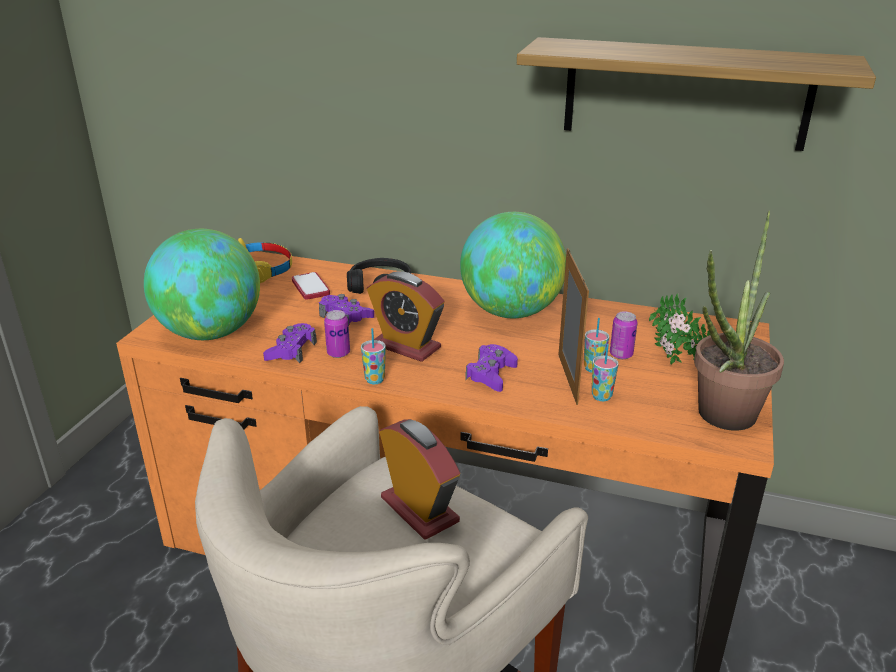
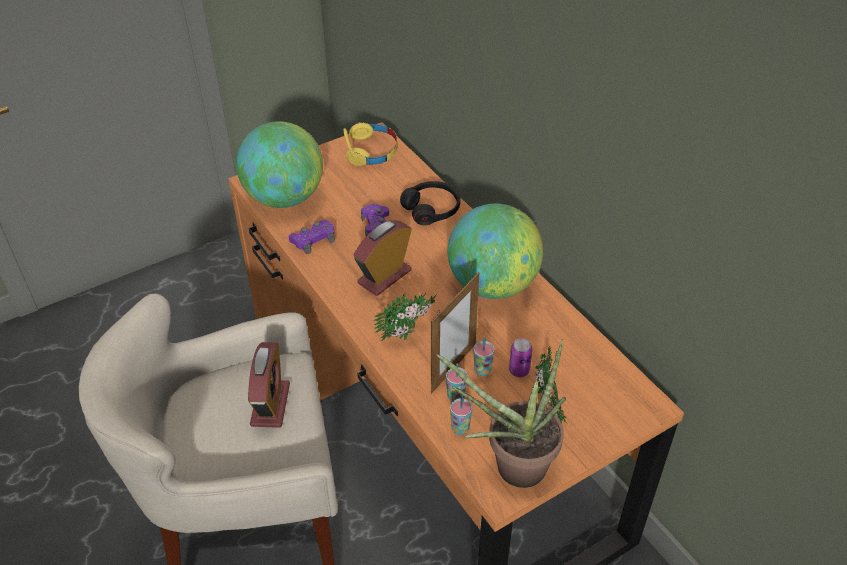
camera: 40 degrees right, 15 degrees up
(310, 287) = (385, 186): phone -> none
(338, 353) = (337, 258): can -> none
(375, 380) = (333, 294): cup -> cup (460, 428)
(406, 346) = (384, 277): alarm clock -> alarm clock turned 60 degrees clockwise
(491, 374) = (408, 333): purple game controller -> potted plant
(685, 93) = (653, 181): shelf -> none

